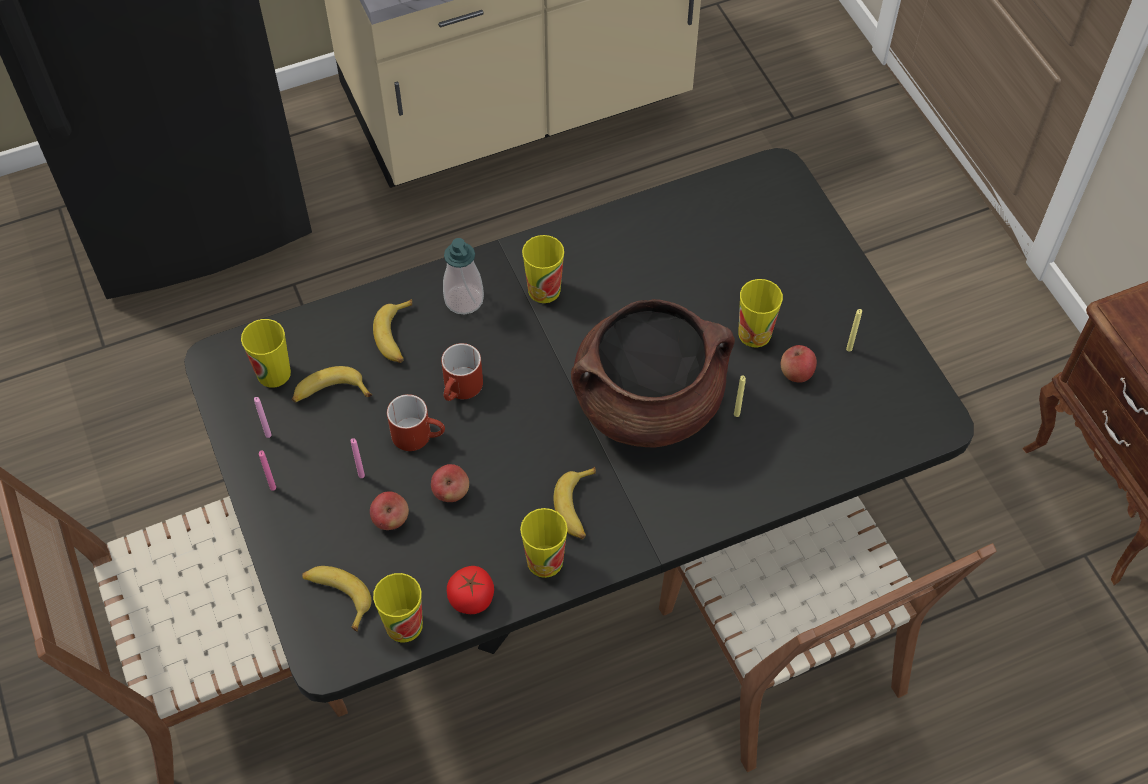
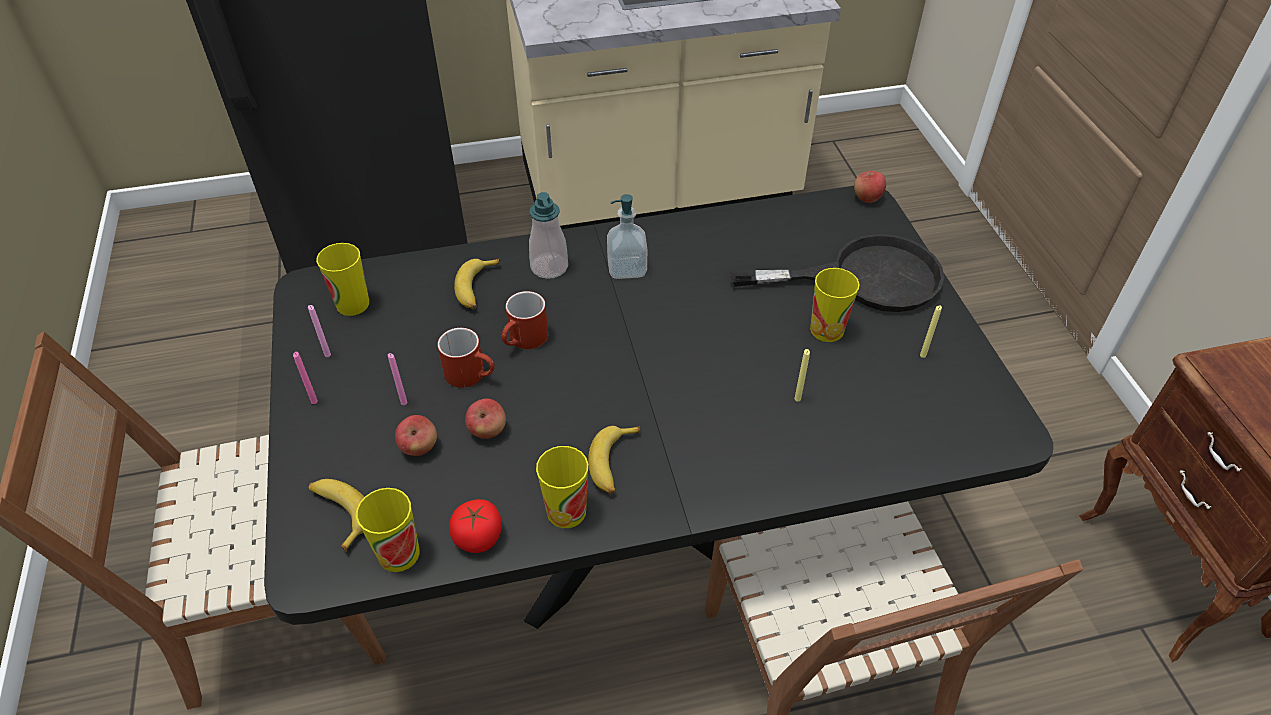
camera: 10 degrees right, 10 degrees down
(330, 393) = (398, 327): banana -> none
(544, 290) = (627, 268): cup -> soap dispenser
(648, 402) = (708, 376): brown cooking pot -> none
(784, 268) = (864, 278): none -> black frying pan
(796, 373) = (865, 370): apple -> apple (867, 198)

